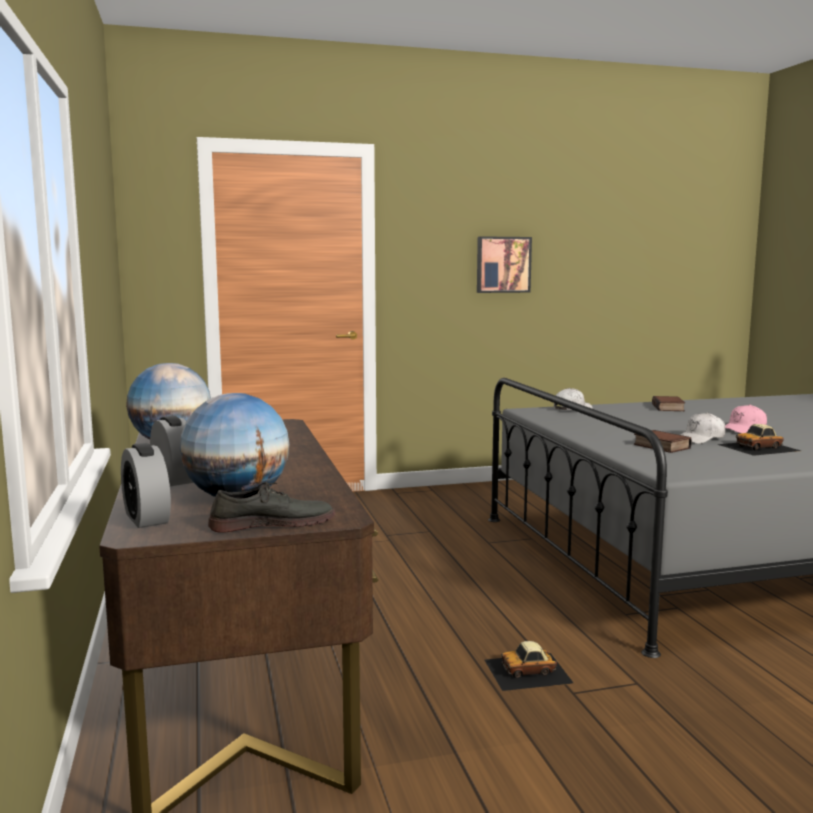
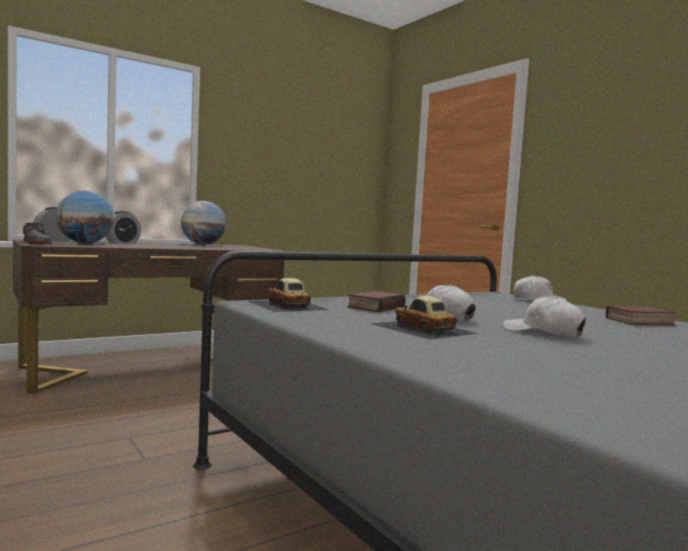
camera: 70 degrees right, 5 degrees down
(503, 264) = (643, 156): picture -> none
(528, 671) = (163, 424): toy car -> toy car (287, 305)
(744, 429) = (543, 333): pink cap -> white cap

